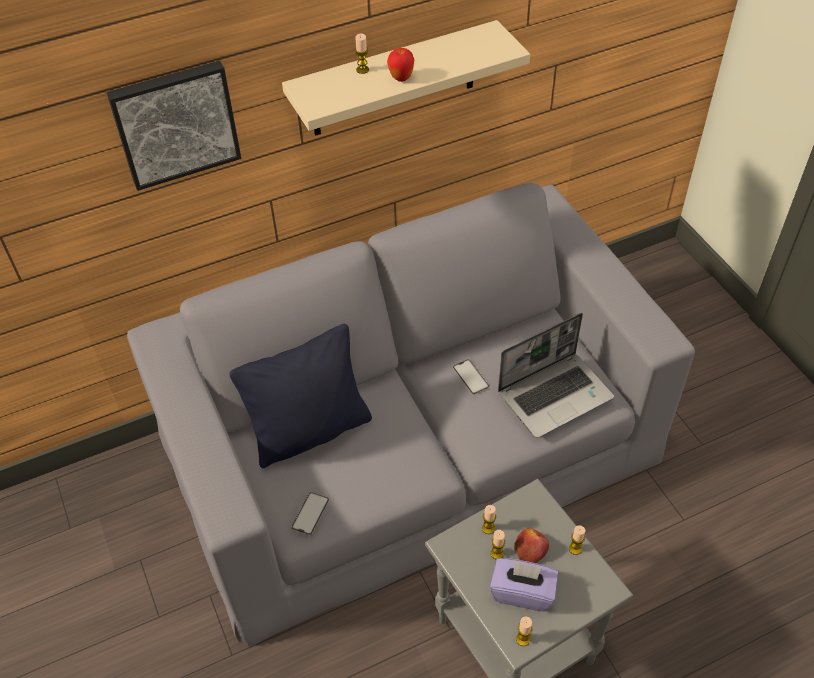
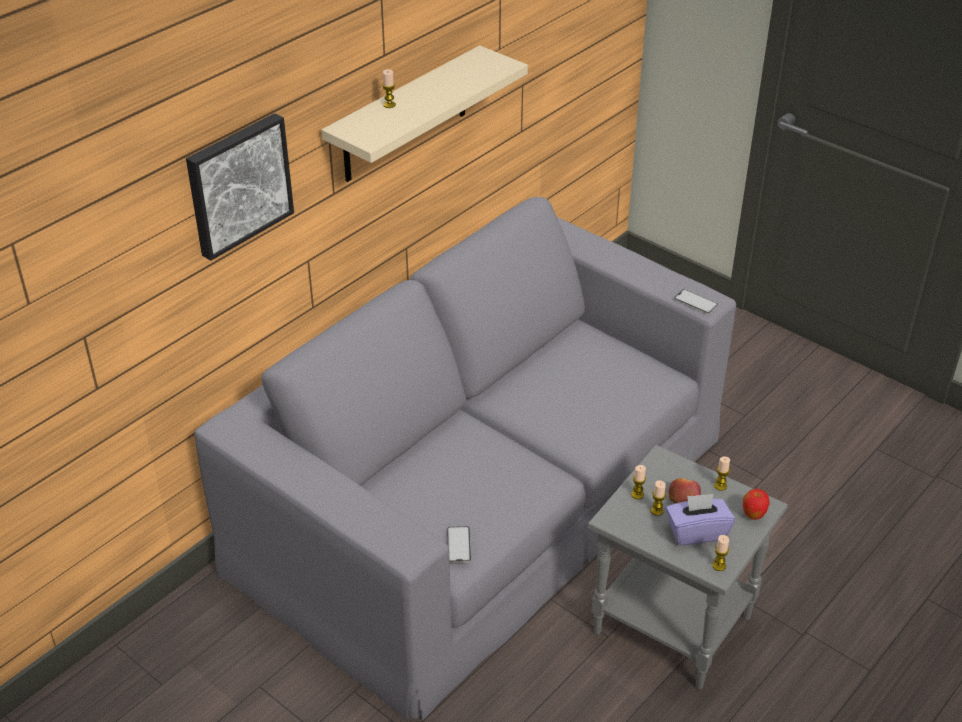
camera: 25 degrees left, 10 degrees down
(310, 431) = (415, 478): black pillow -> none
(401, 78) = (430, 104): apple -> apple (753, 516)
(470, 377) = (539, 391): phone -> phone (695, 301)
(555, 394) = (624, 383): laptop -> none

